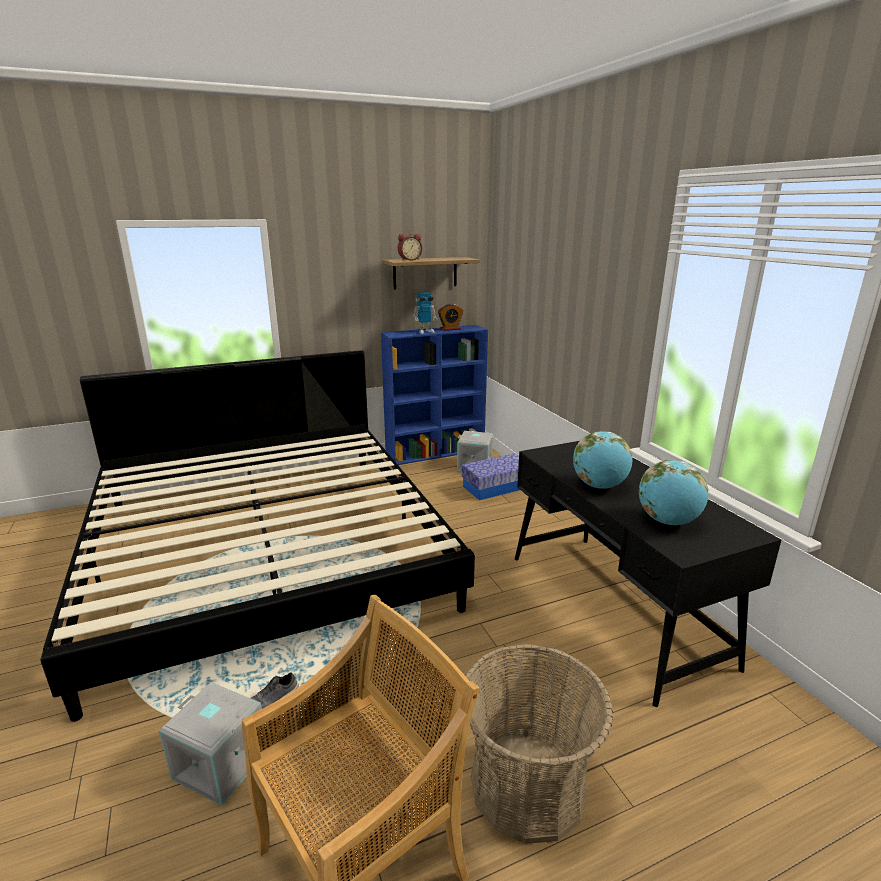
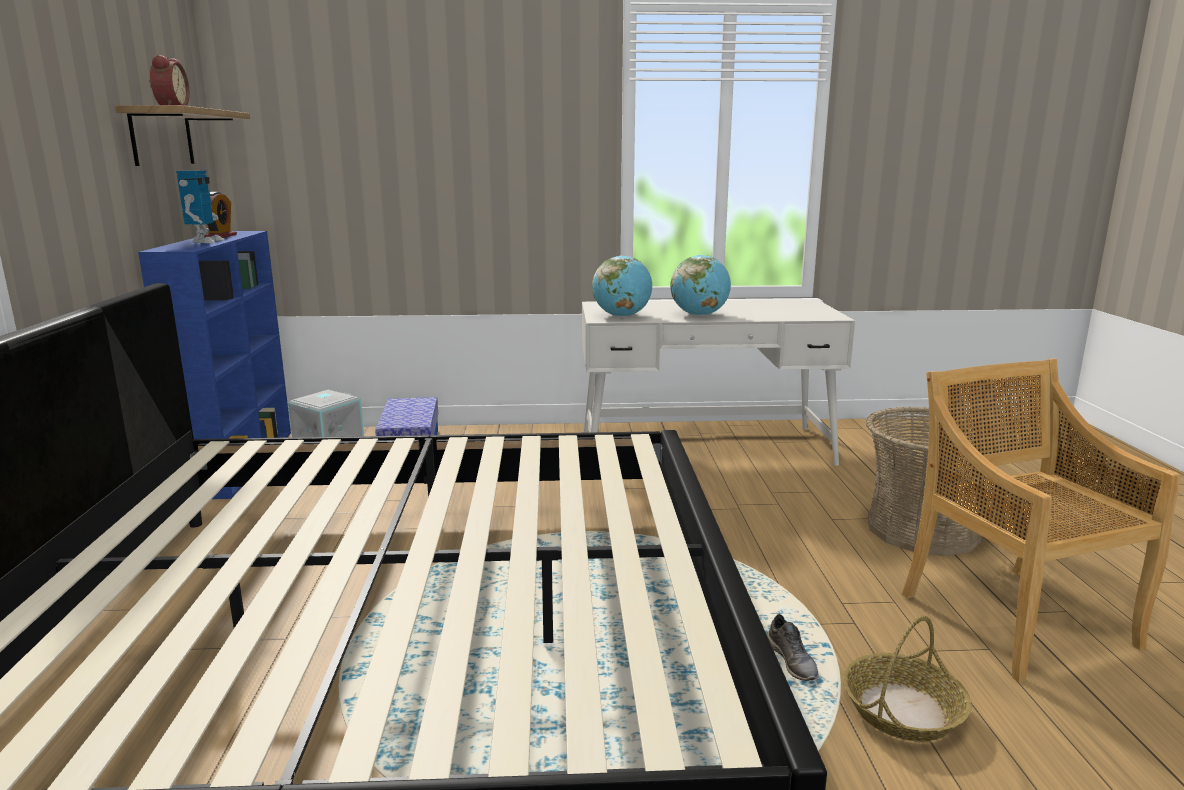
camera: 70 degrees left, 5 degrees down
(219, 765) = (902, 710): grey storage box -> basket
(613, 607) = (705, 448): black desk -> white desk
(668, 521) = (779, 312): globe -> globe (622, 316)

